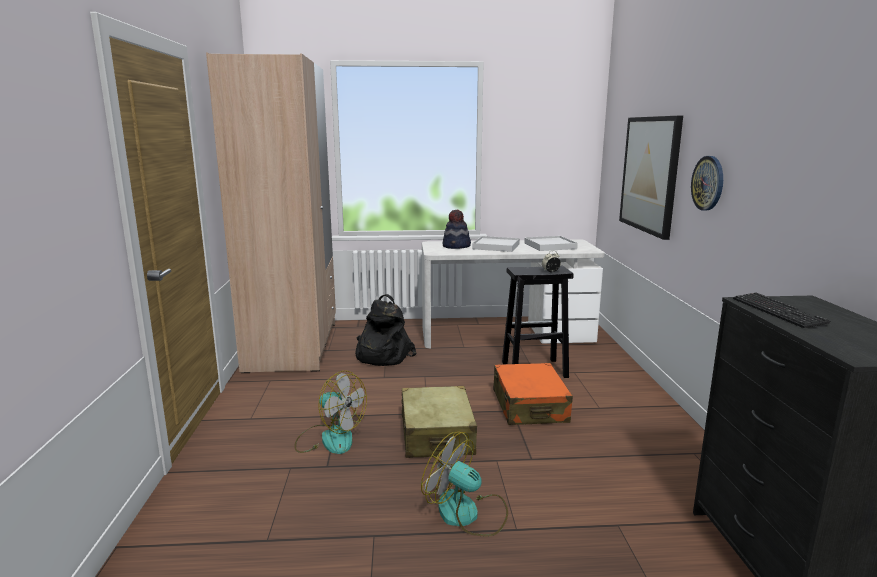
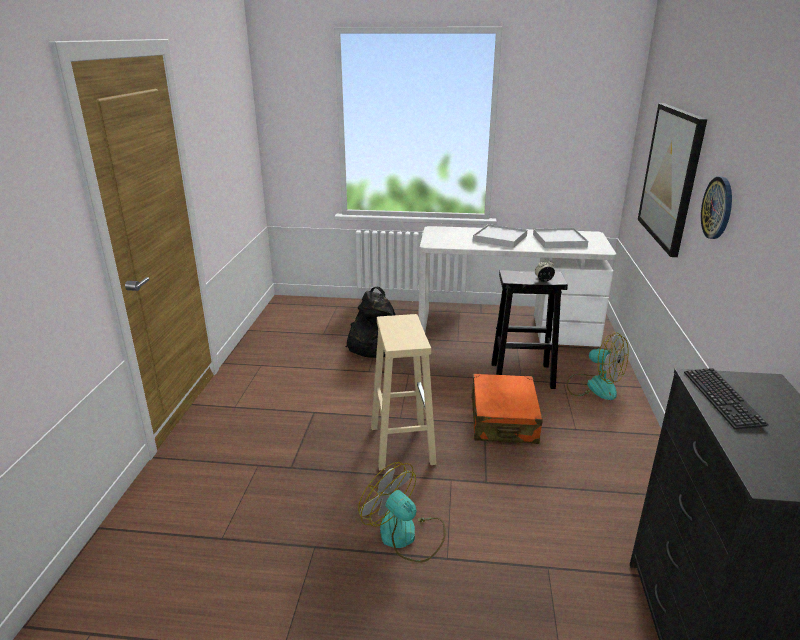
camera: 10 degrees right, 10 degrees up
(293, 346) = (291, 326): beige wardrobe -> none
(329, 438) = (300, 437): fan -> fan (594, 386)
(437, 435) = (401, 444): beige suitcase -> beige stool
(456, 246) = (458, 236): hat -> none

